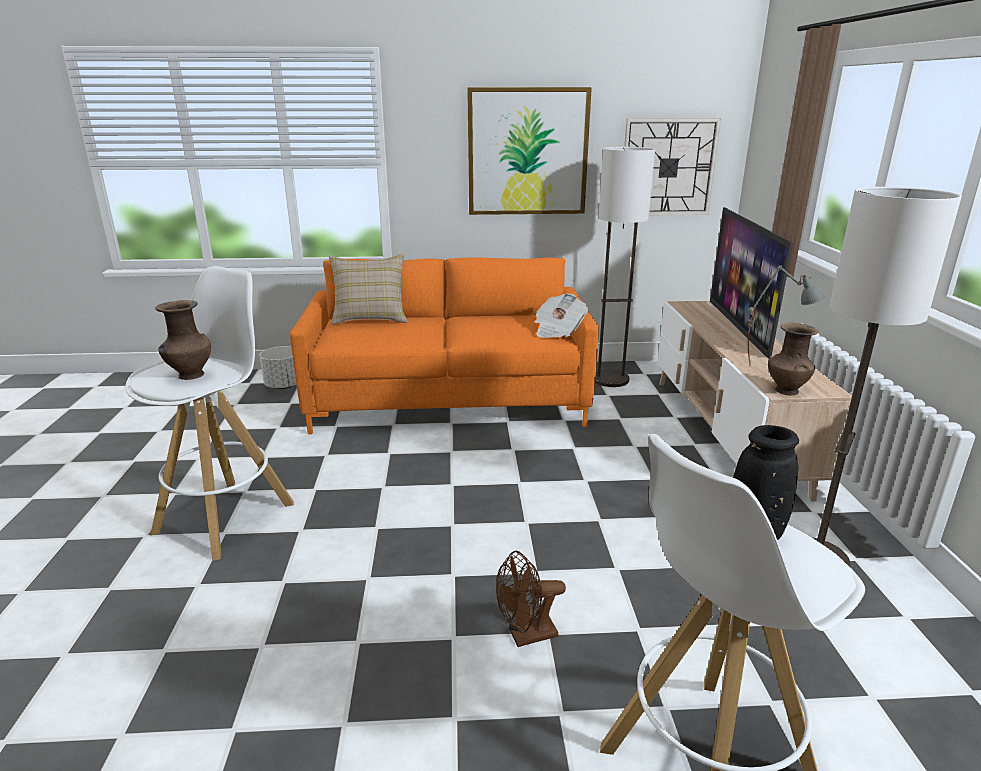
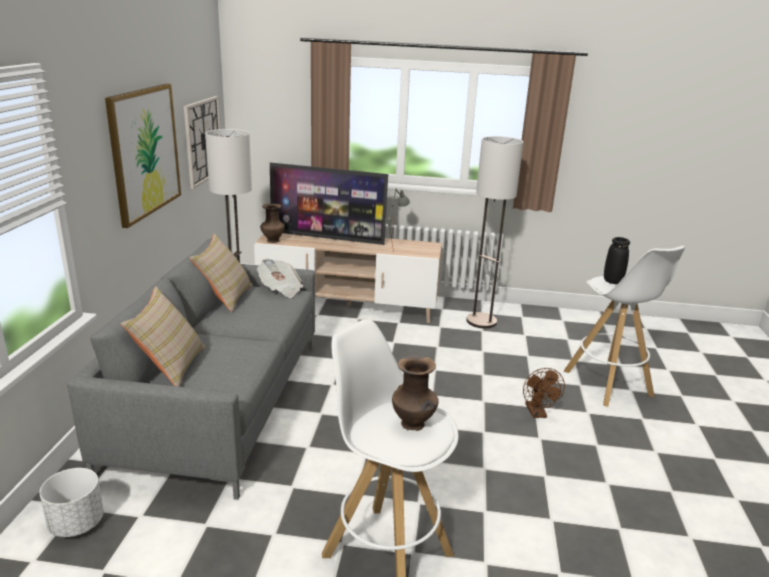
camera: 80 degrees left, 0 degrees up
(449, 400) = (220, 402): orange sofa -> grey sofa
(516, 314) = (225, 297): none -> beige pillow
(785, 390) = (430, 252): brown vase -> brown vase (272, 241)

